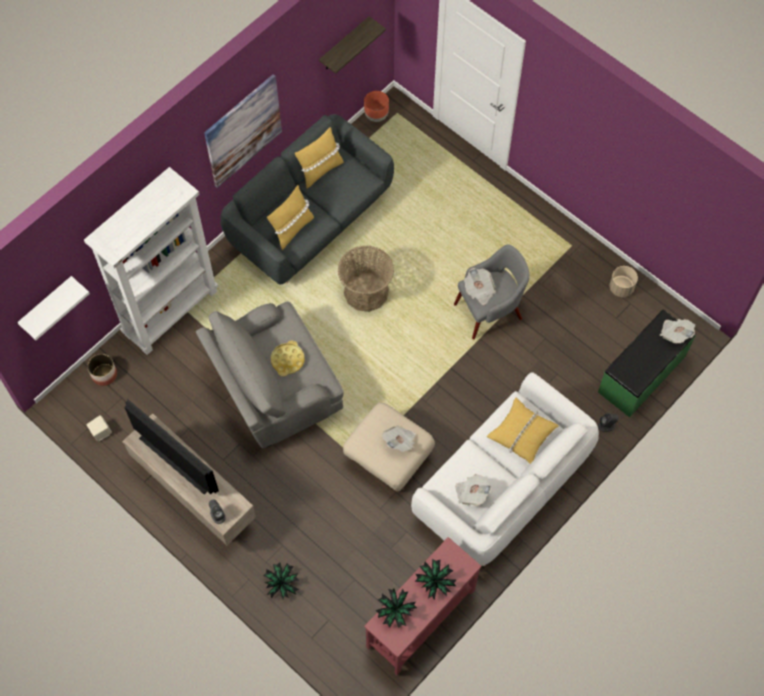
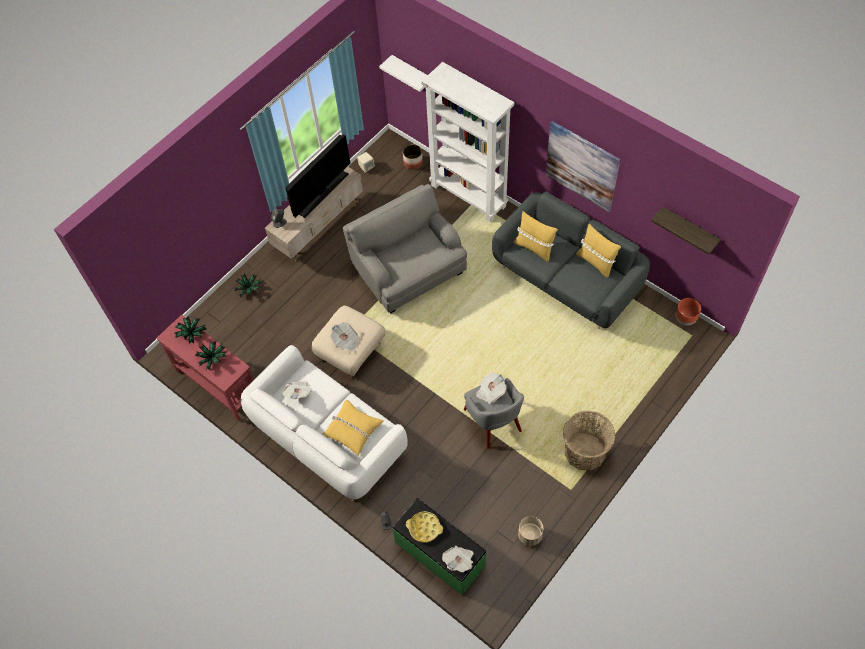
camera: 90 degrees right, 5 degrees down
(288, 360) = (411, 255): yellow tray -> yellow tray (424, 528)
(366, 292) = (502, 325): basket -> basket (585, 451)

